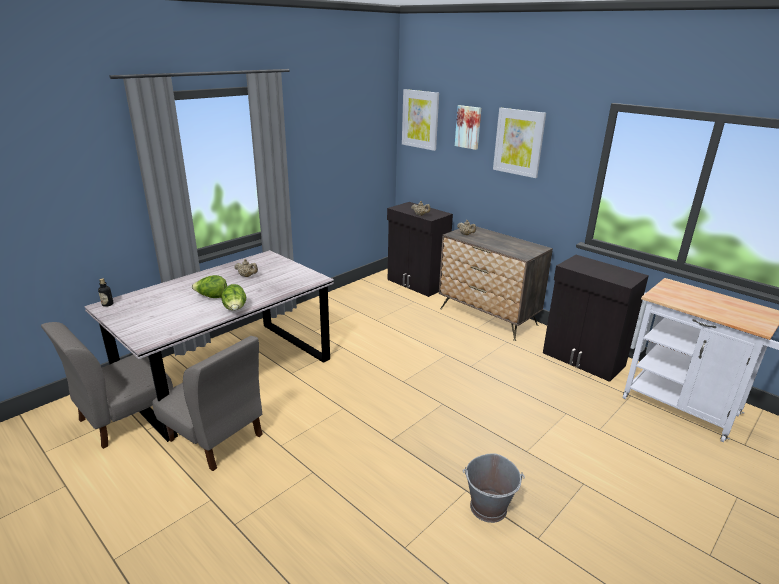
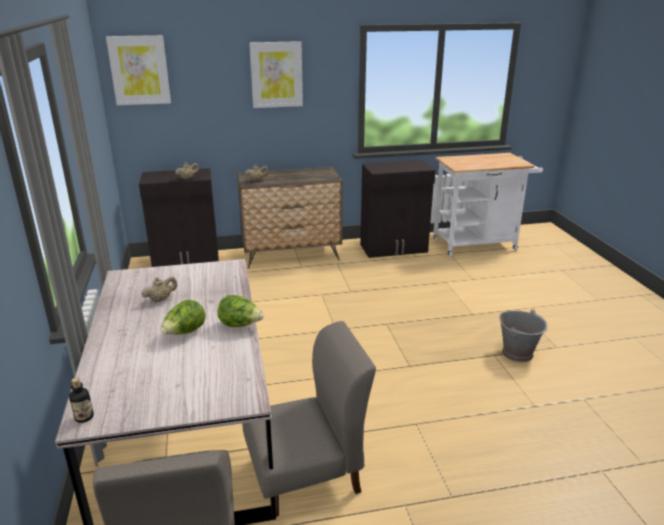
camera: 55 degrees left, 0 degrees up
(468, 127) = (212, 69): picture -> none

